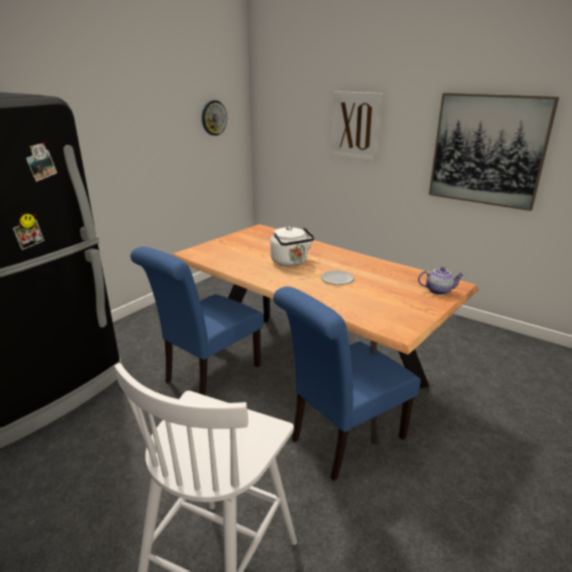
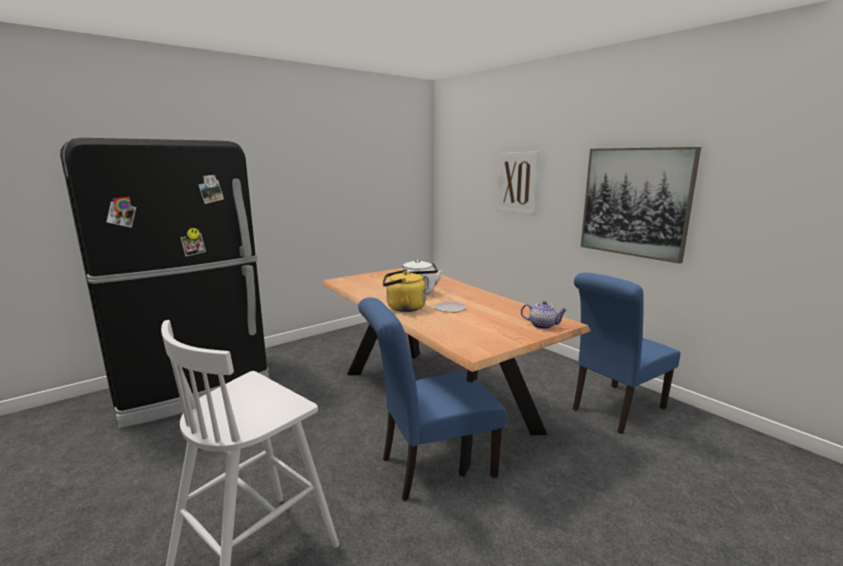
camera: 15 degrees right, 10 degrees down
(208, 376) = (337, 394): blue chair -> blue chair (614, 410)
(213, 118) = (396, 175): wall clock -> none
(289, 284) = (403, 308): none -> yellow kettle

